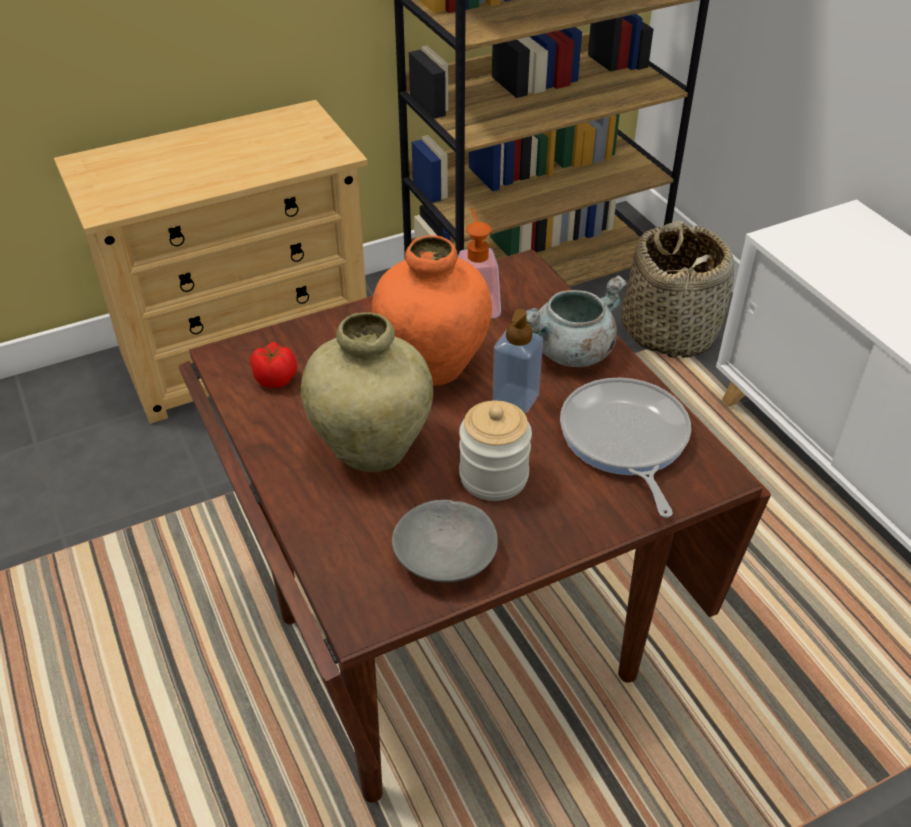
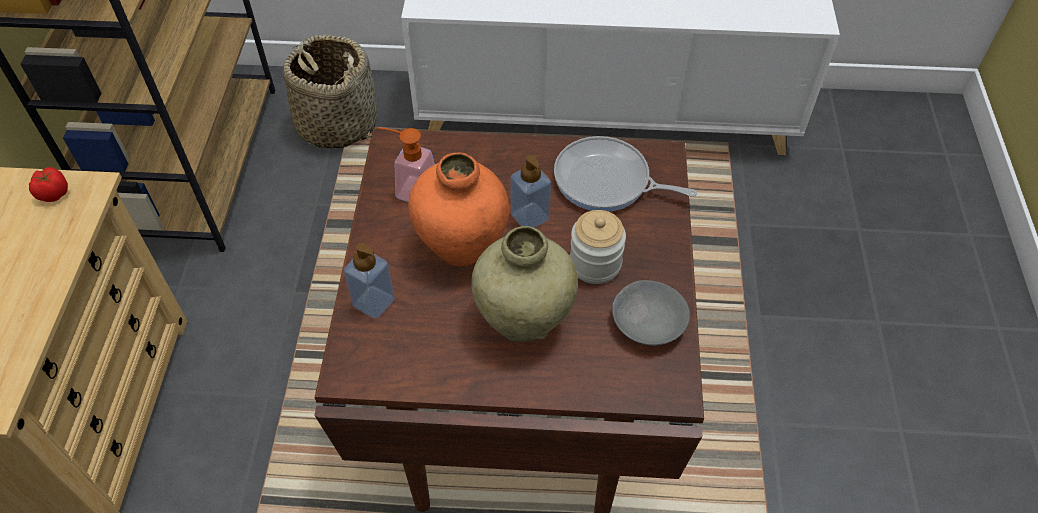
camera: 60 degrees left, 10 degrees up
(274, 379) = (401, 350): tomato -> tomato (53, 194)
(318, 338) = (374, 302): none -> soap dispenser
(571, 353) = (506, 165): grey cooking pot -> none

